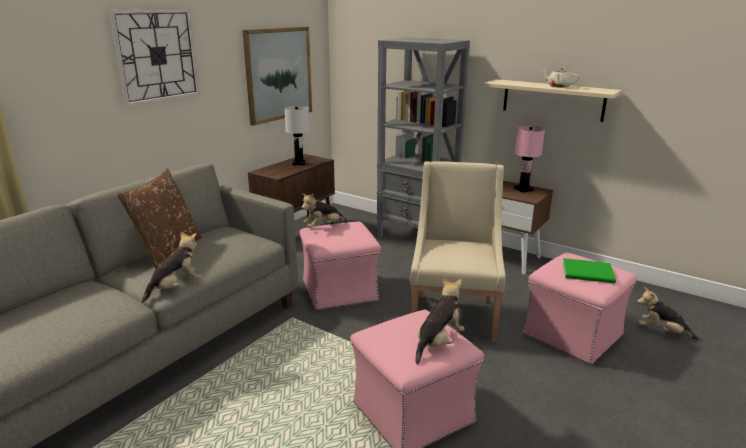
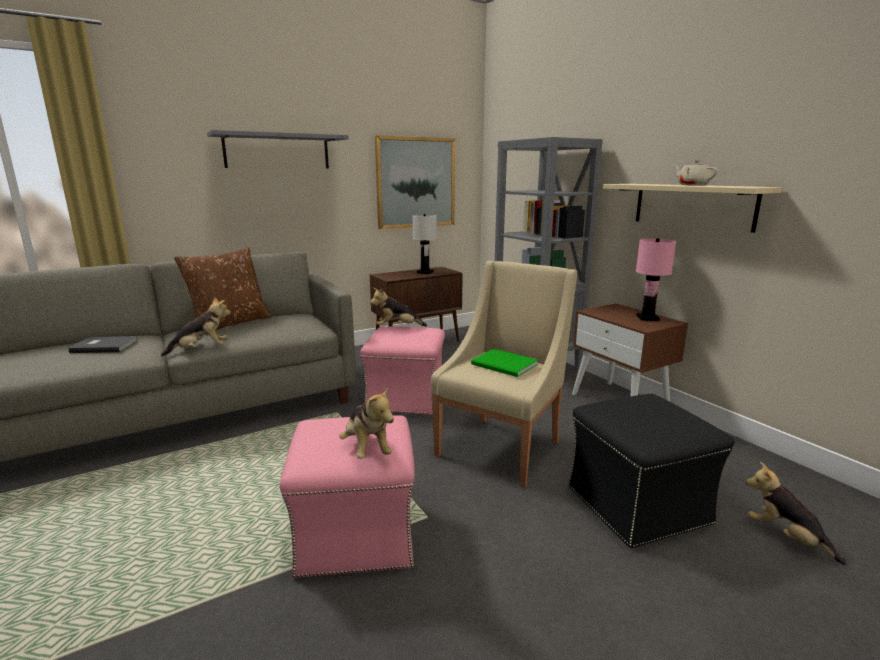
camera: 25 degrees right, 5 degrees down
(66, 305) = (104, 346): none -> grey book
(157, 55) = (277, 151): wall clock -> grey shelf
(438, 342) = (366, 449): plush toy -> plush toy turned 90 degrees clockwise
(573, 335) = (638, 506): pink ottoman -> black ottoman
(589, 273) = (654, 419): green book -> green book (505, 365)

